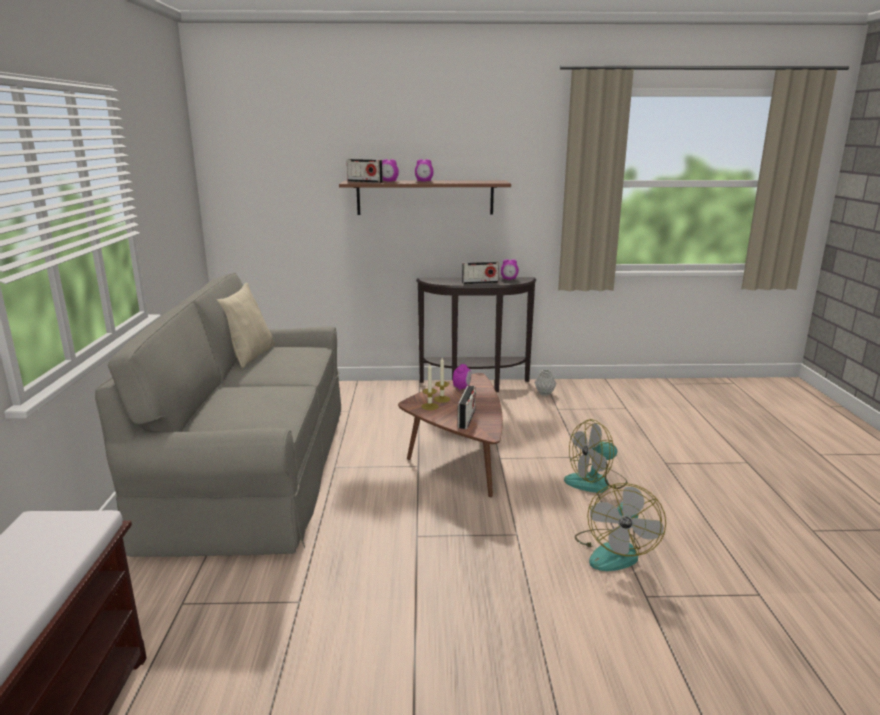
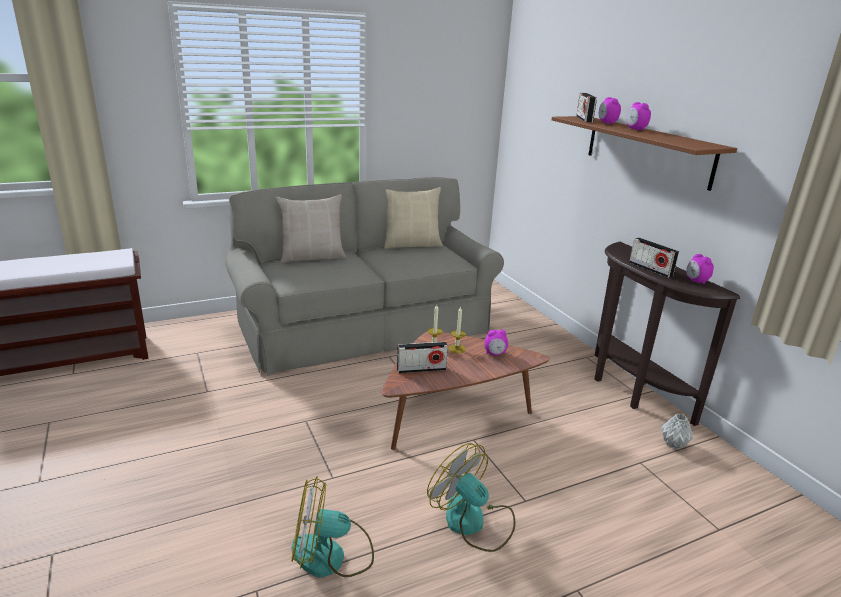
camera: 65 degrees right, 5 degrees up
(217, 403) = (312, 257): none -> beige pillow

